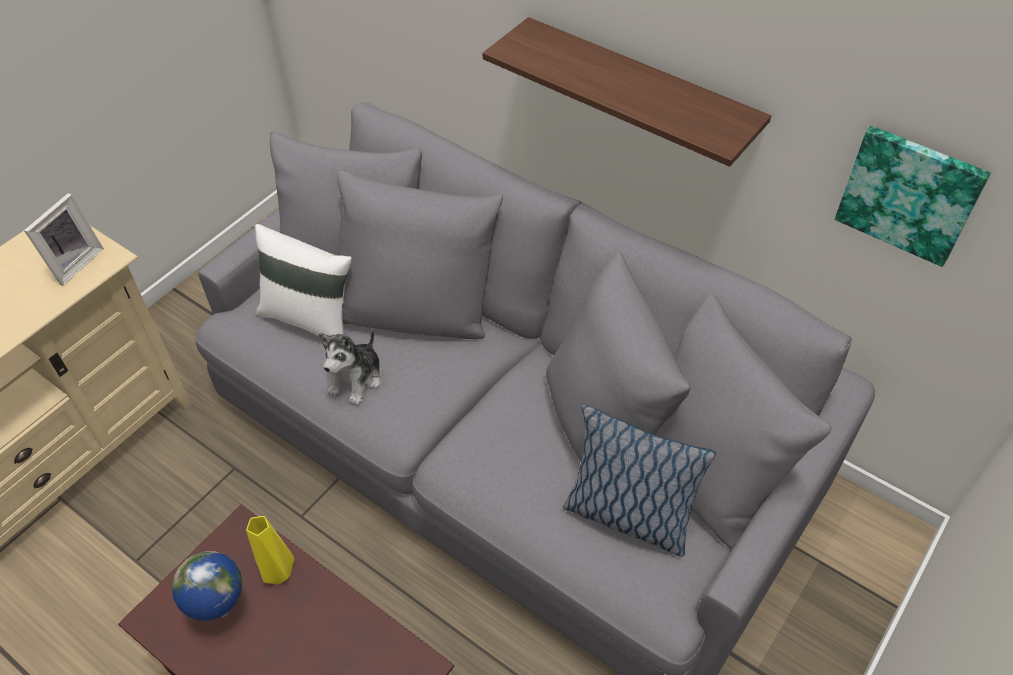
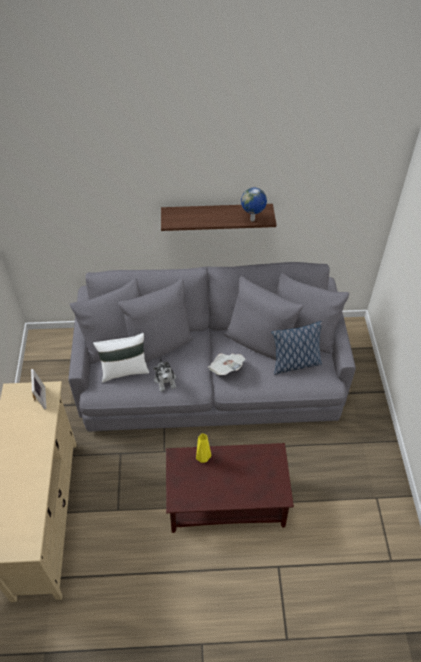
camera: 40 degrees left, 0 degrees up
(222, 613) = (198, 483): globe -> globe (253, 220)
(482, 431) = (226, 368): none -> newspaper
(909, 194) = (327, 208): picture -> none

